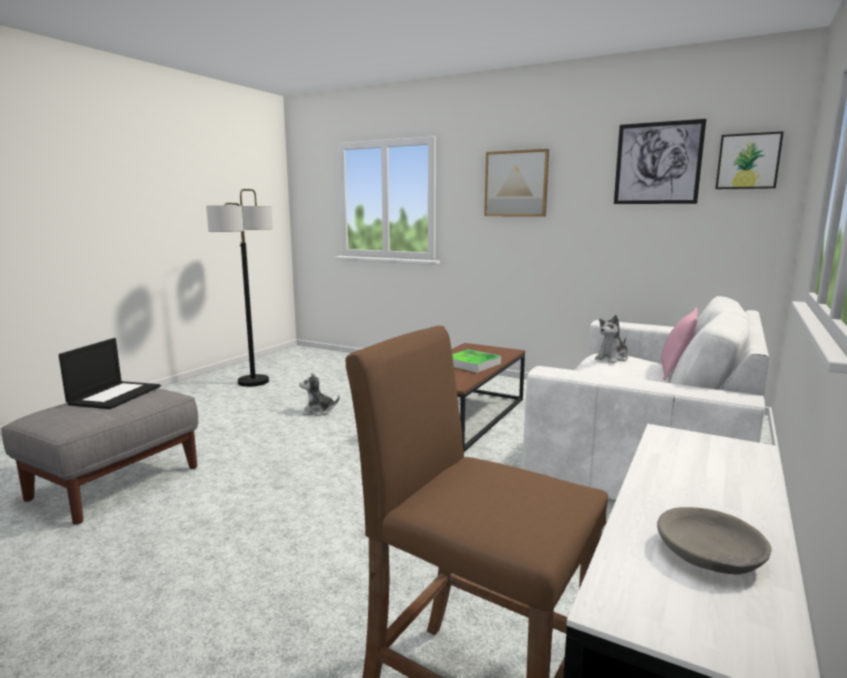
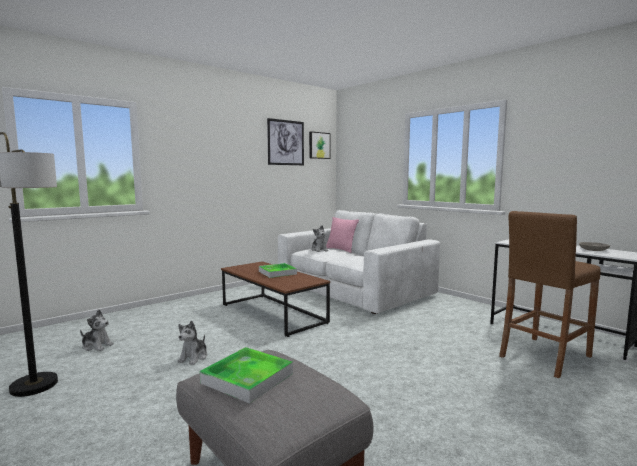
camera: 70 degrees left, 5 degrees down
(115, 395) = (247, 378): laptop -> tray
(325, 377) = (97, 346): none -> plush toy
(516, 184) = (209, 148): picture -> none

